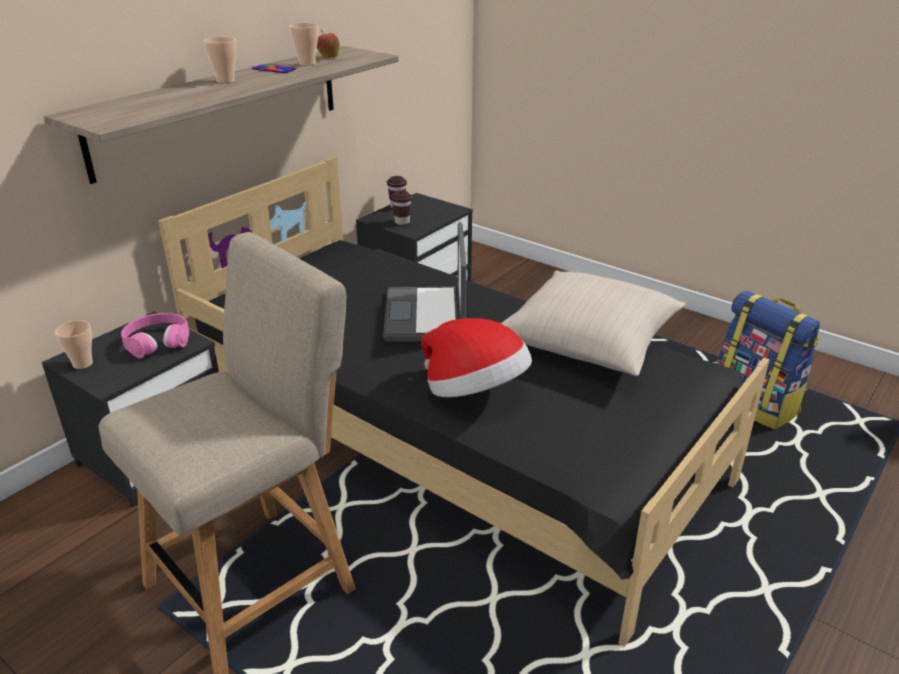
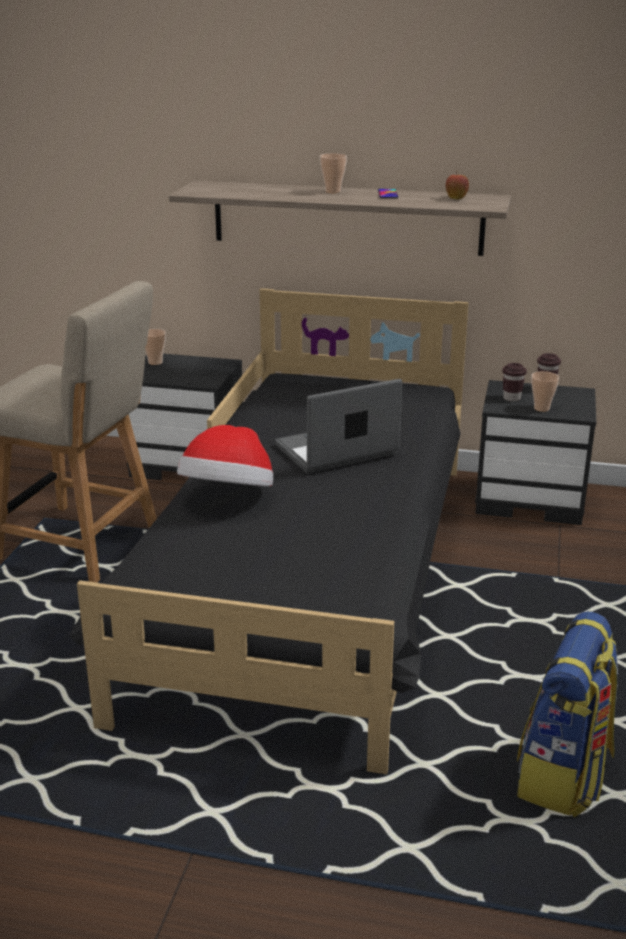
camera: 65 degrees right, 5 degrees down
(157, 342) = (200, 373): pink headphones -> none
(307, 63) = (422, 197): cup -> cup (541, 408)
(588, 342) = (366, 533): beige pillow -> none

